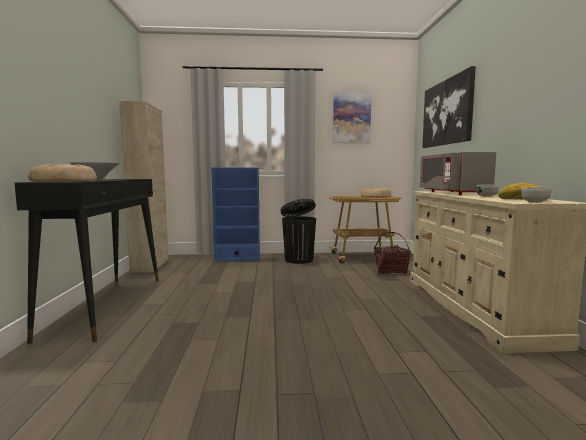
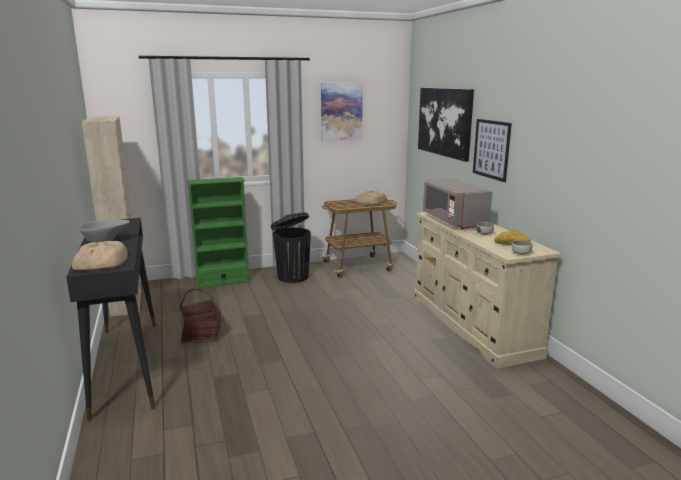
camera: 15 degrees left, 10 degrees up
(237, 259) = (223, 281): blue bookcase -> green bookcase
(390, 271) = (392, 285): basket -> basket (201, 335)
(495, 117) = (491, 149): none -> picture

